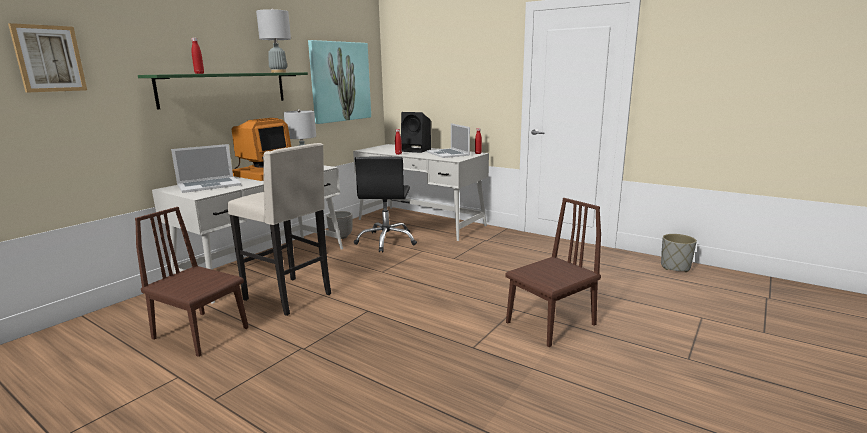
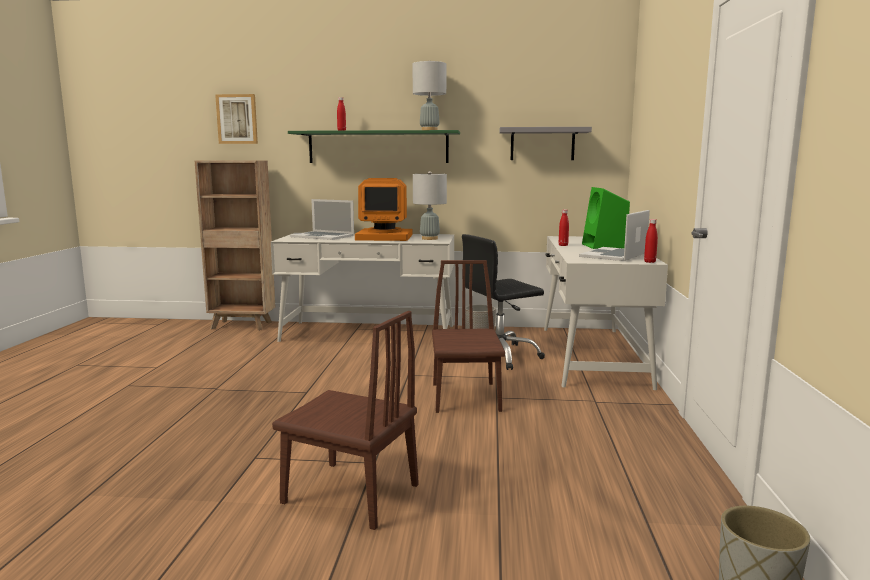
camera: 60 degrees right, 5 degrees down
(119, 312) = (242, 325): none -> brown bookcase
(201, 333) = (224, 353): brown chair -> brown chair (465, 397)
(290, 297) = (310, 359): beige stool -> none
(340, 82) = (542, 144): picture -> grey shelf
(416, 150) = (604, 246): black speaker -> green speaker

